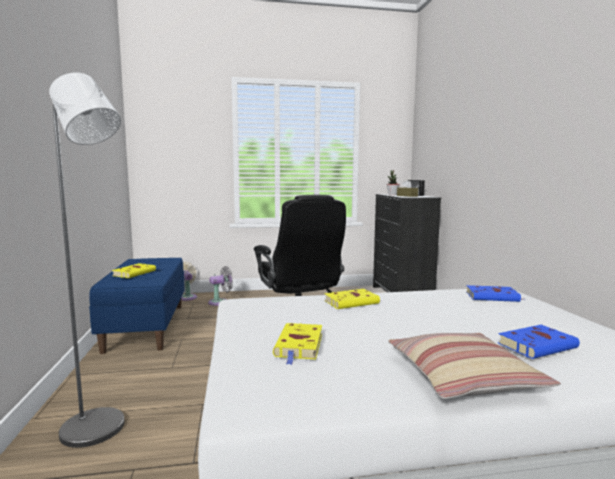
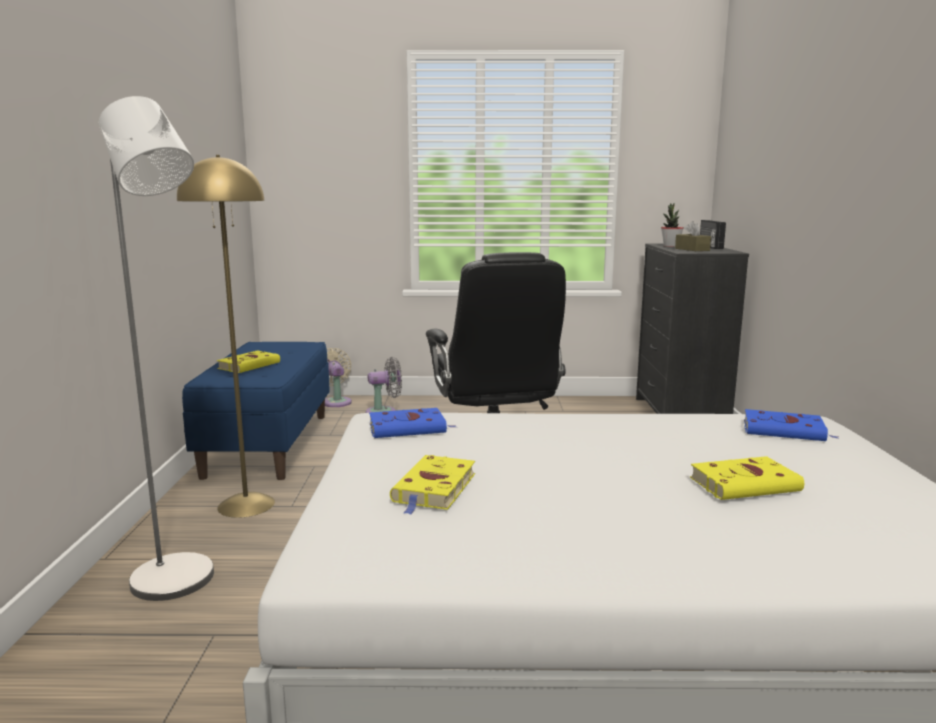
camera: 10 degrees right, 5 degrees up
(138, 369) = (246, 504): none -> yellow floor lamp
(352, 302) = (546, 427): yellow book -> yellow book (747, 484)
(463, 377) = (650, 552): pillow -> none
(538, 345) = (798, 514): blue book -> blue book (409, 428)

